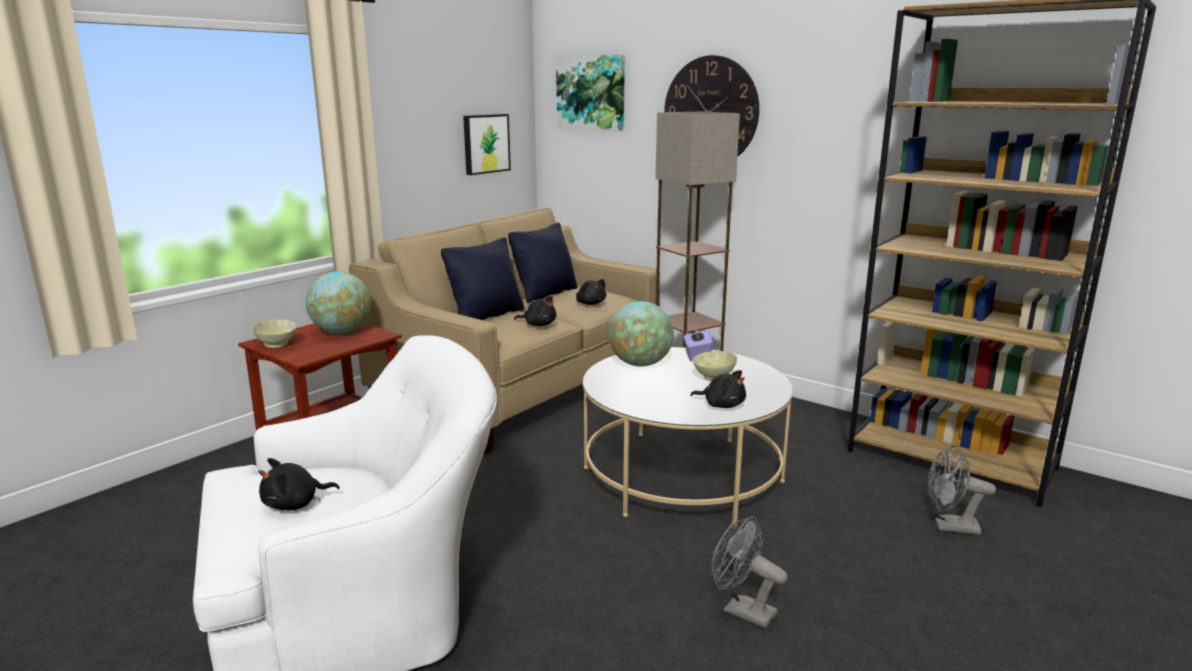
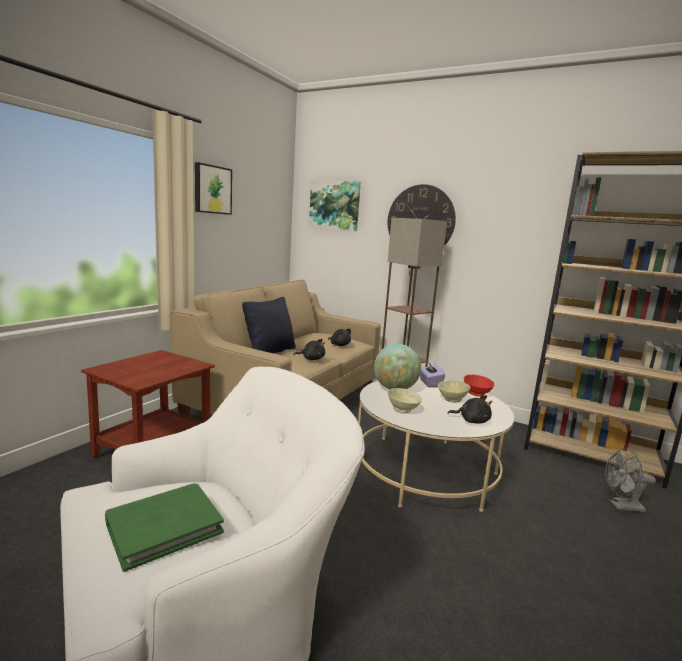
camera: 10 degrees left, 5 degrees down
(276, 345) = (114, 371): beige bowl -> beige bowl (403, 410)
(295, 504) = (164, 527): black plush toy -> green book
(342, 331) = (166, 361): globe -> none
(485, 143) = (262, 234): picture -> picture (212, 189)
(545, 294) = (305, 338): black pillow -> none
(742, 610) = (524, 591): grey fan -> none
(757, 370) = (476, 394): none -> red bowl

